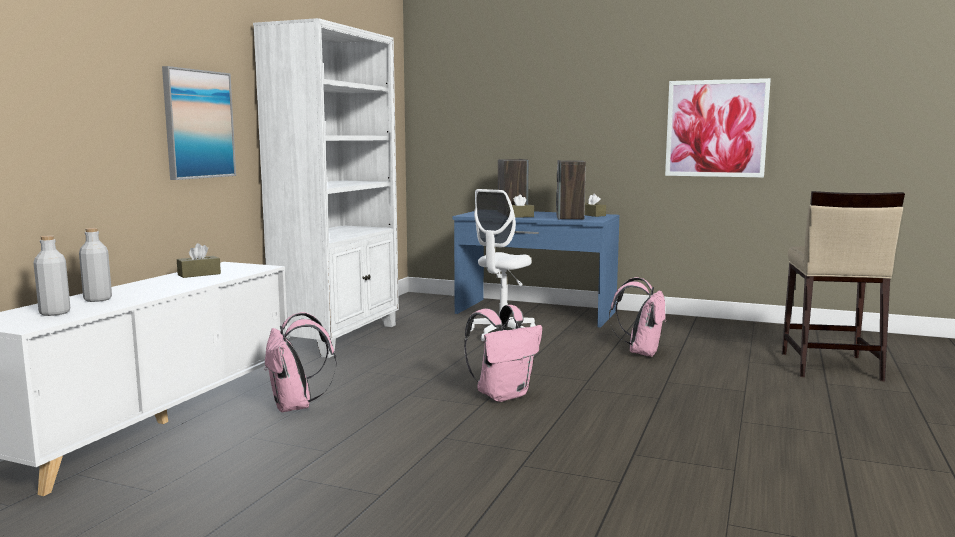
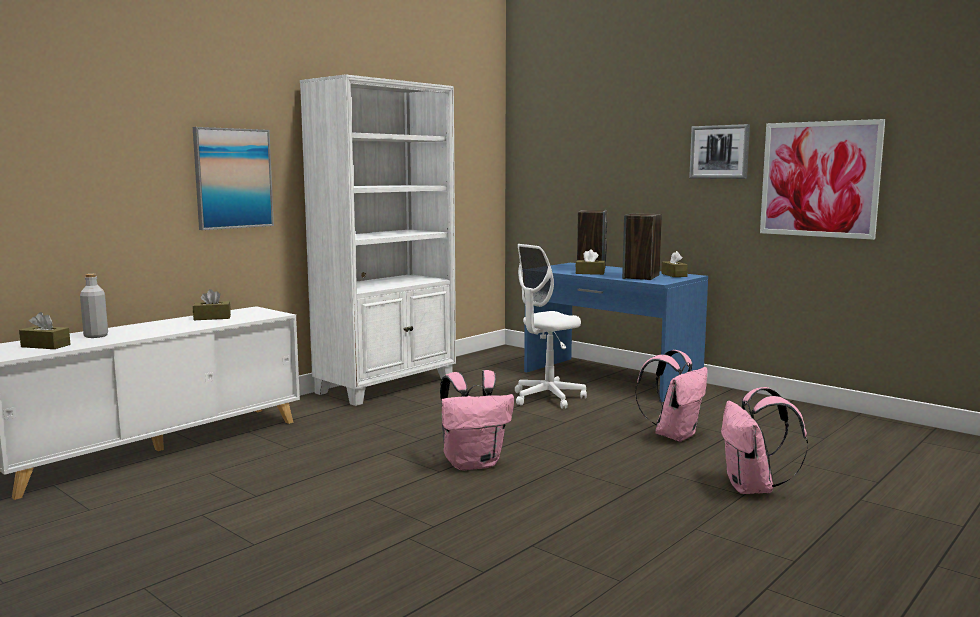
camera: 20 degrees right, 0 degrees up
(55, 313) = (45, 346): grey bottle -> brown tissue box
(296, 406) = (276, 450): pink backpack -> pink backpack (753, 489)
(626, 105) = (719, 152): none -> picture
(829, 366) = (890, 479): beige stool -> none

